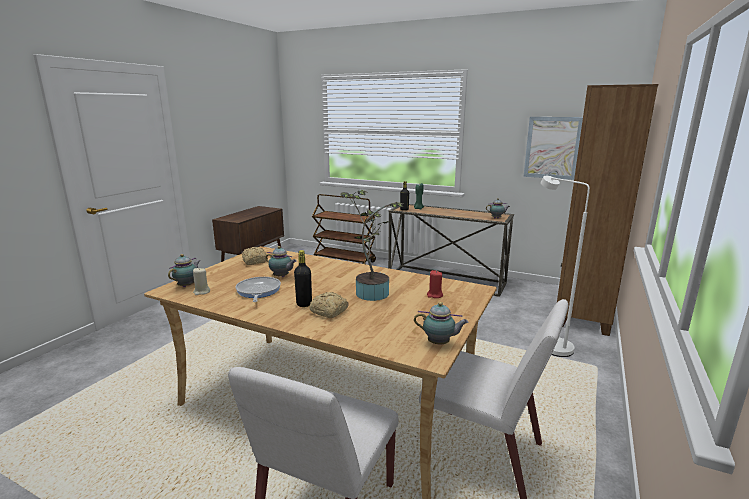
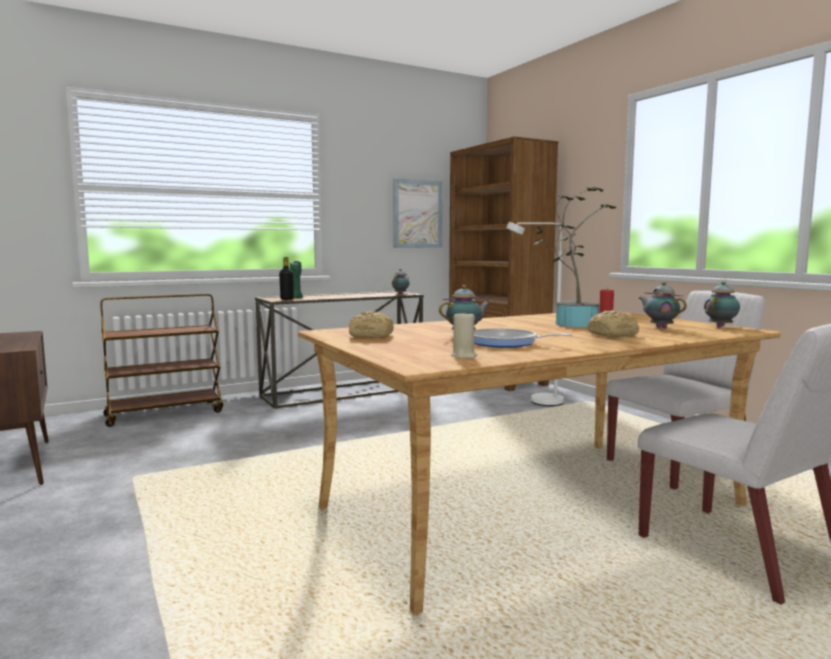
camera: 55 degrees left, 10 degrees down
(187, 285) = (419, 358): teapot -> teapot (660, 327)
(304, 304) = (578, 337): black bottle -> none

